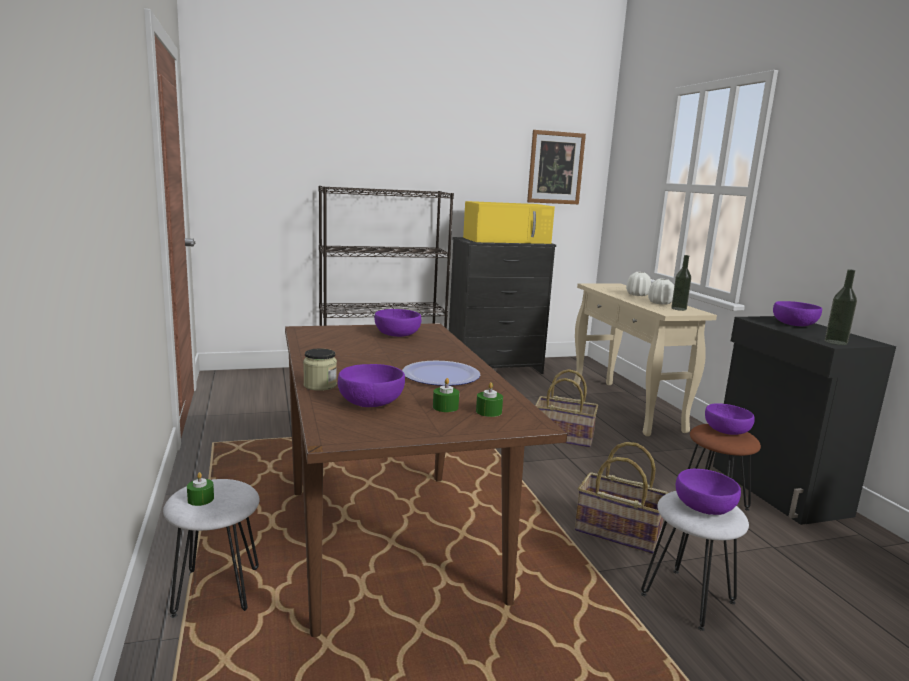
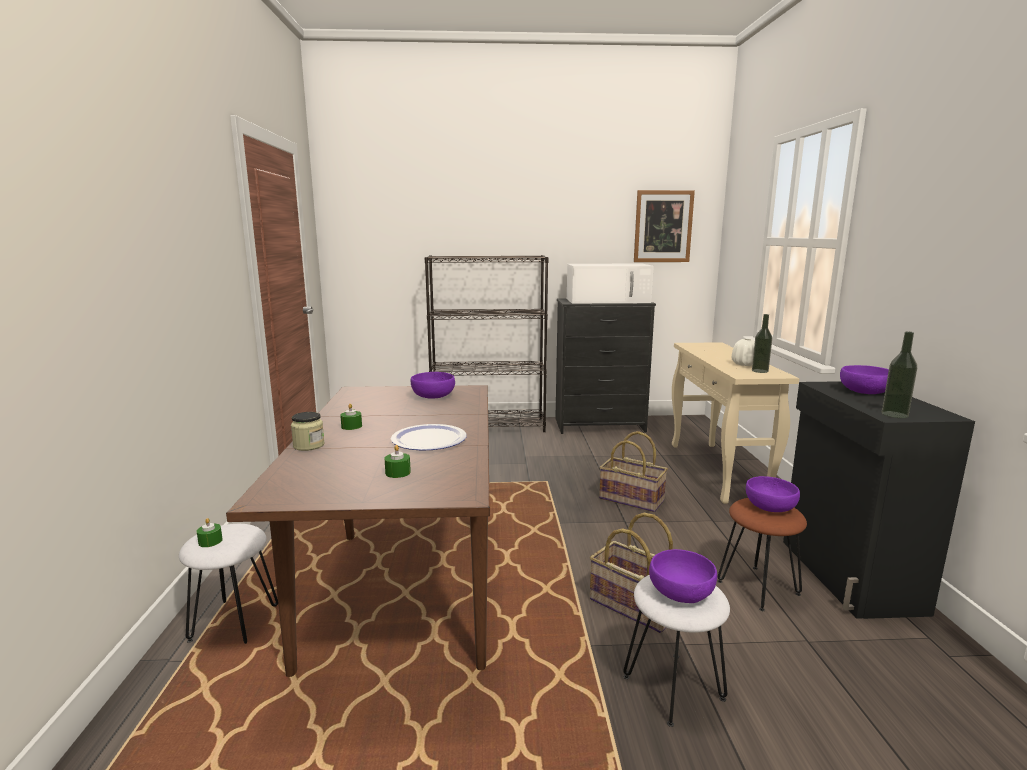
camera: 15 degrees right, 0 degrees up
(372, 402) = (336, 464): purple bowl -> none
(488, 412) = (434, 479): green candle -> green candle (351, 426)
(507, 240) = (608, 300): yellow microwave -> white microwave
(637, 295) = (728, 355): white vase -> none

